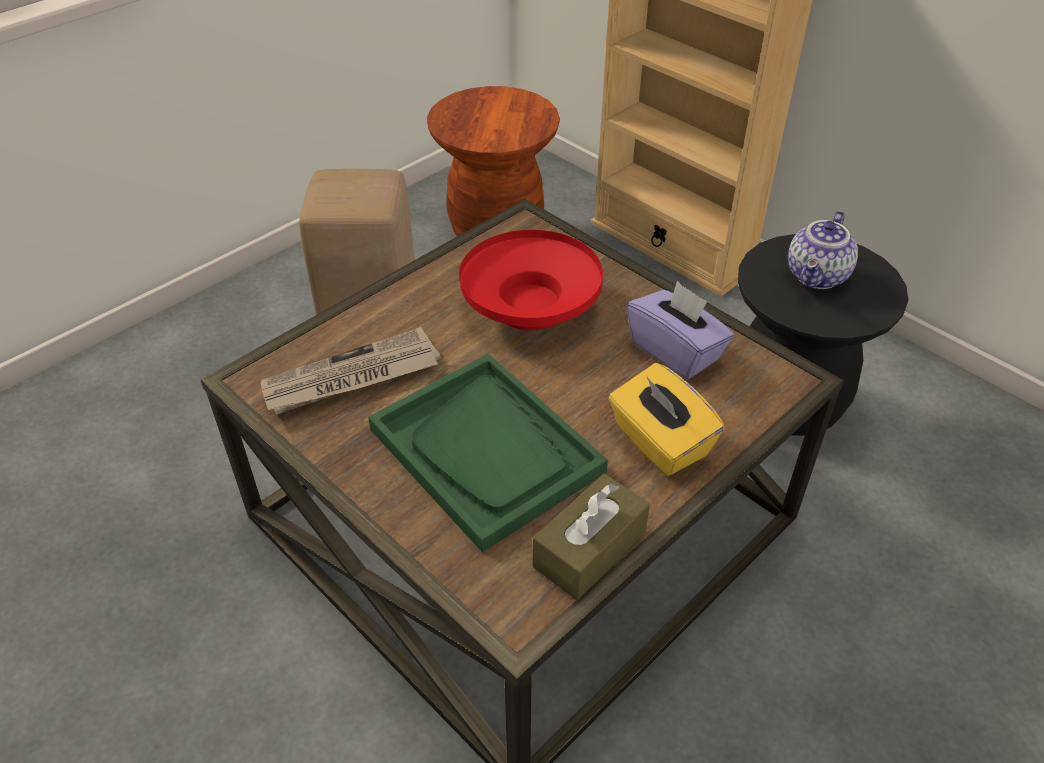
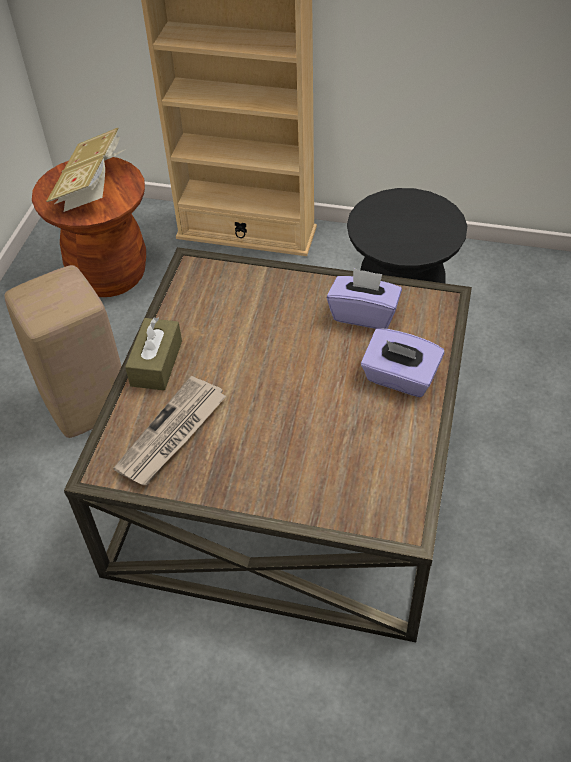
camera: 30 degrees left, 5 degrees up
(486, 451) = (302, 437): green tray -> none
(497, 118) = (92, 188): none -> book
(530, 306) = (248, 326): red bowl -> none
(589, 549) = (412, 464): brown tissue box -> brown tissue box (156, 363)
(659, 442) = (399, 378): yellow tissue box -> purple tissue box
(818, 277) = (402, 222): teapot -> none

